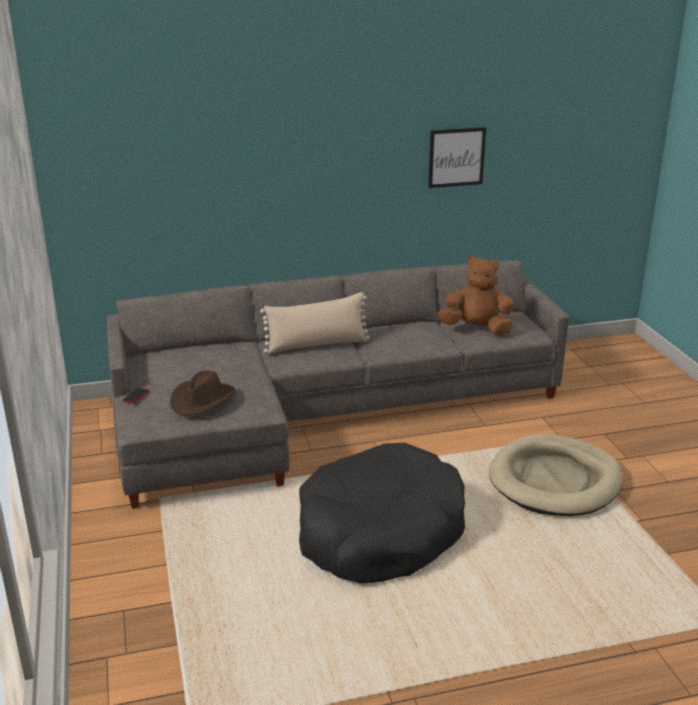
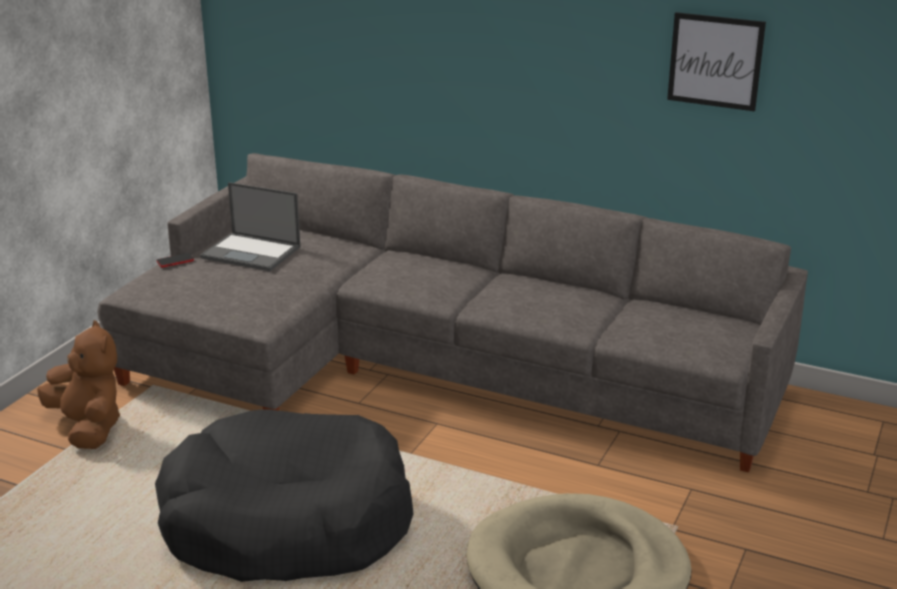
camera: 40 degrees right, 0 degrees up
(183, 371) = (252, 252): none -> laptop
(203, 400) = (218, 287): brown hat -> none
(317, 345) = (429, 273): beige pillow -> none
(476, 329) = (650, 324): brown plush toy -> brown plush toy (88, 428)

